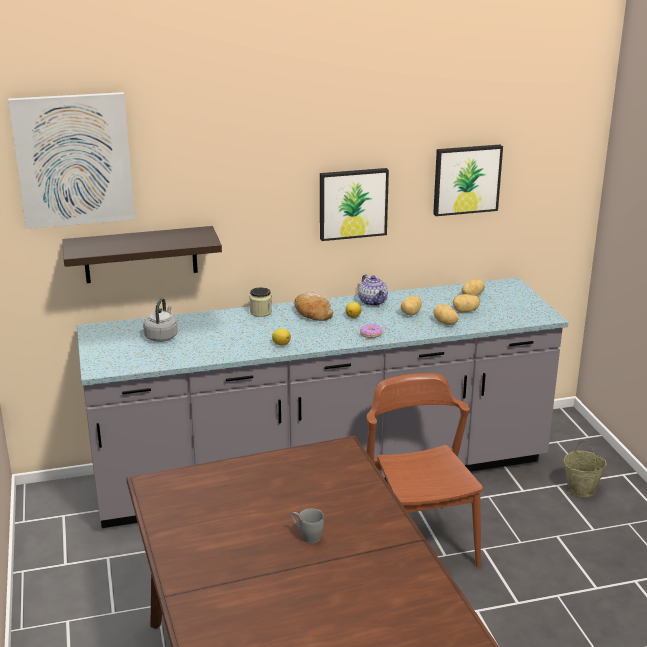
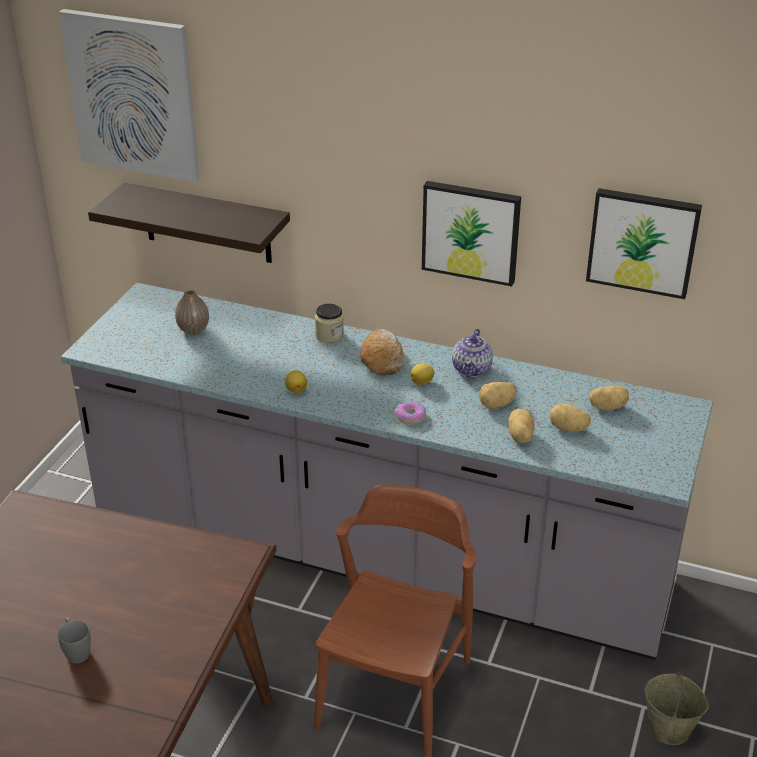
camera: 35 degrees right, 10 degrees up
(162, 336) = (193, 330): grey kettle -> vase

